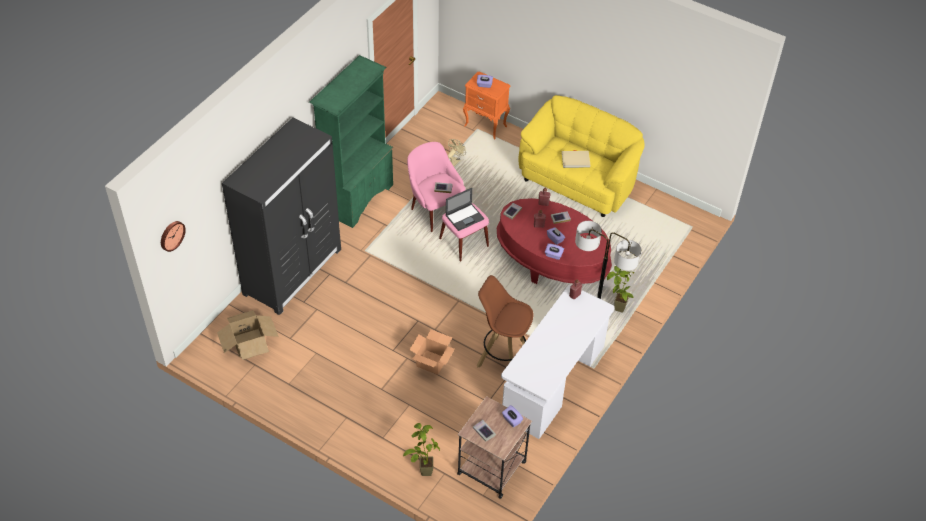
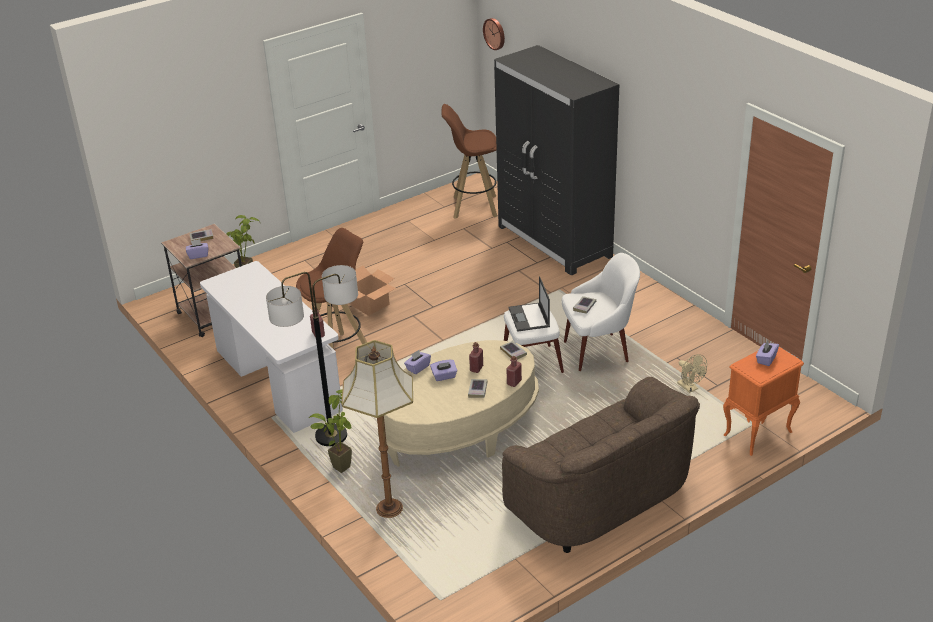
camera: 115 degrees right, 15 degrees down
(249, 343) = (473, 206): cardboard box -> brown stool
(358, 198) = (649, 299): green bookcase -> none
(445, 223) = (574, 356): pink armchair -> white armchair
(551, 260) = (461, 429): red coffee table -> beige coffee table
(575, 160) = (589, 440): beige book -> none
(577, 181) = (599, 498): yellow sofa -> brown sofa
(641, 272) = (389, 509): none -> floor lamp

